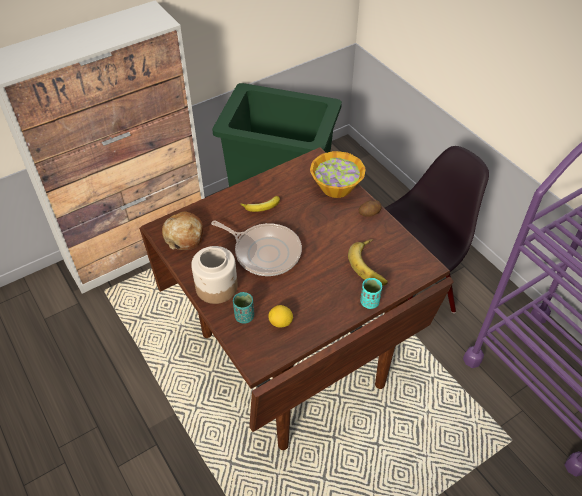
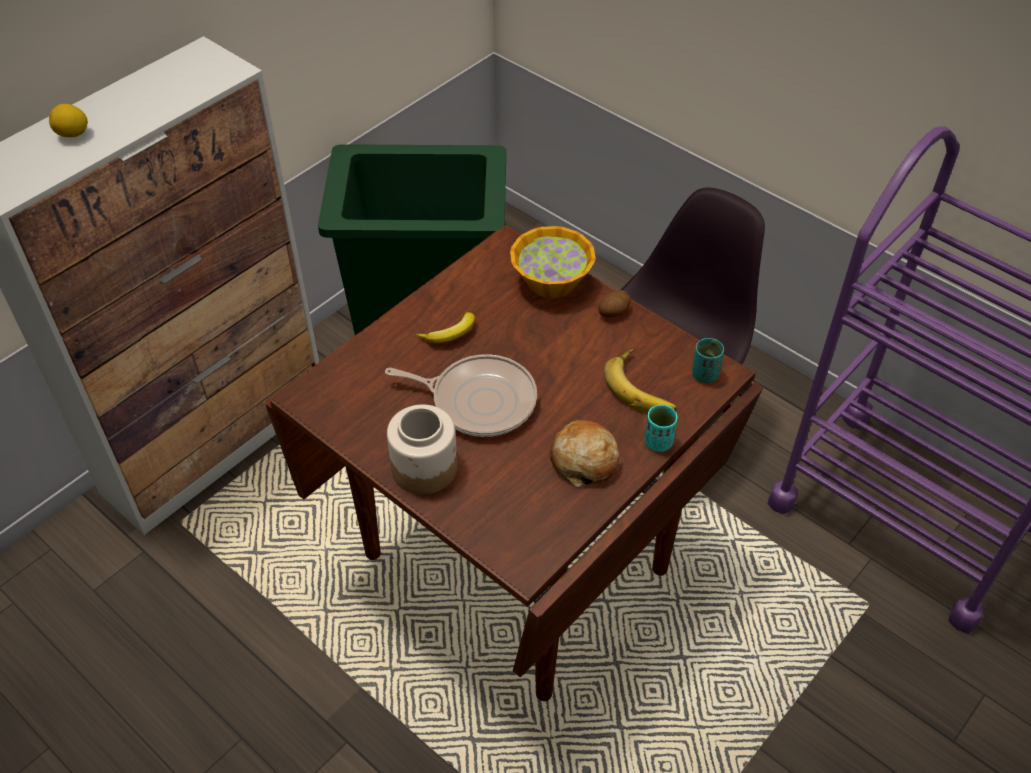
camera: 15 degrees left, 0 degrees up
(184, 236) = (345, 401): bread -> bread (584, 460)
(244, 316) = (482, 503): turquoise cup -> turquoise cup (704, 374)
(280, 323) = (540, 500): lemon -> lemon (73, 134)

